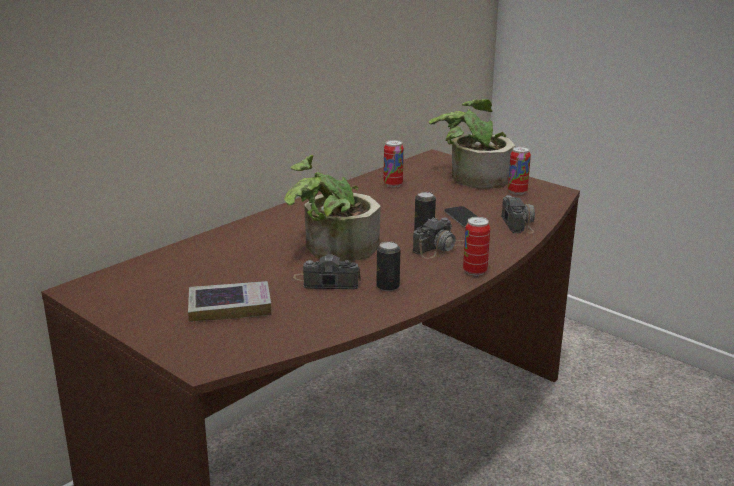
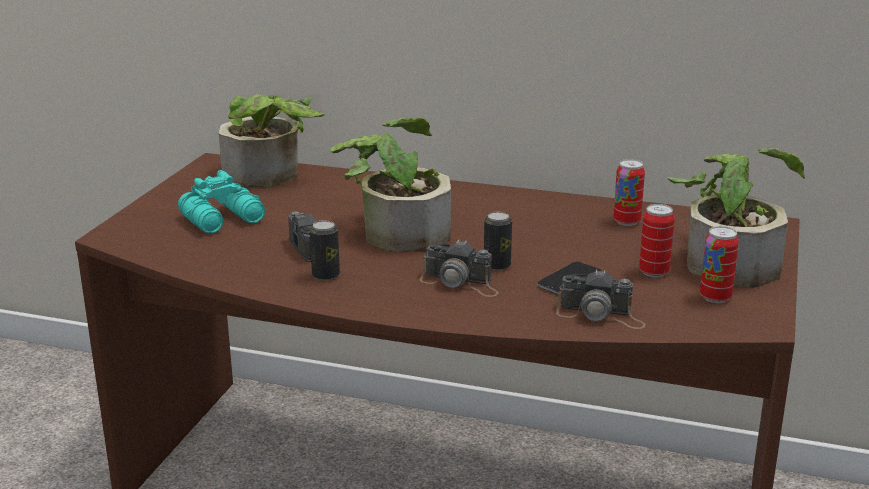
camera: 65 degrees right, 0 degrees up
(152, 272) = (270, 176): none -> potted plant
(230, 307) = (224, 219): book -> turquoise binoculars
(475, 271) = (409, 313): can -> can (654, 272)
(518, 222) = (601, 315): camera -> camera turned 45 degrees clockwise

